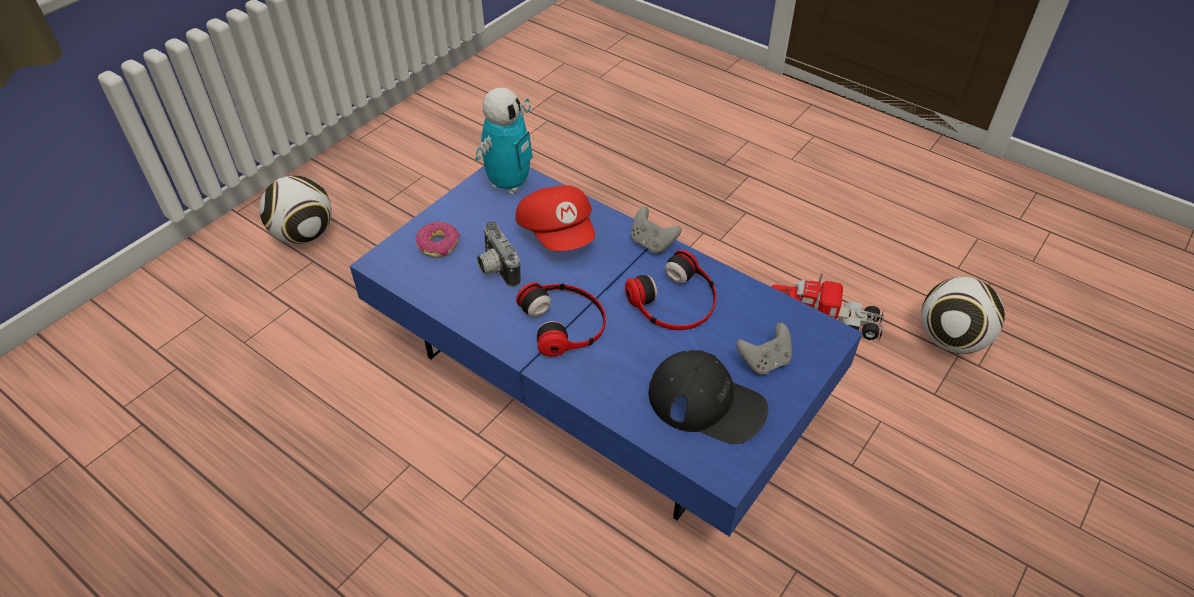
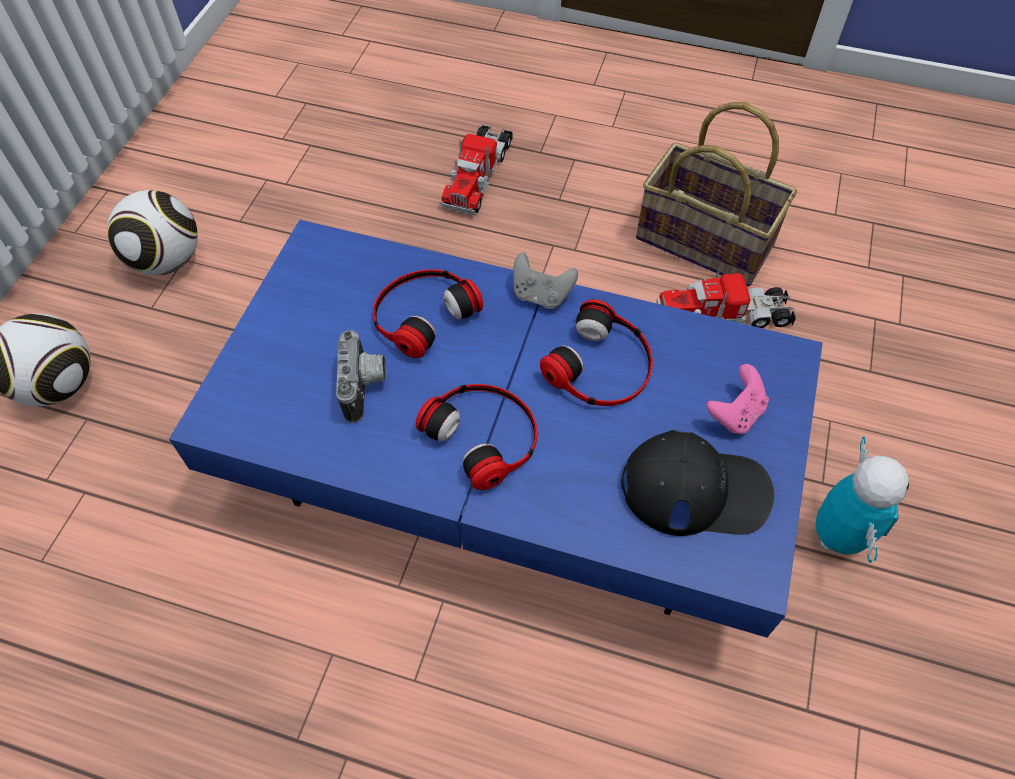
camera: 20 degrees left, 10 degrees up
(438, 245) = (276, 373): donut -> none
(495, 269) = (365, 386): camera -> camera turned 135 degrees counterclockwise
(509, 184) = (330, 261): toy robot -> toy robot (837, 536)
(558, 233) = (422, 313): red cap -> headphones
(666, 169) = (478, 175): none -> toy truck
(764, 361) = (735, 414): grey game controller -> pink game controller
(833, 260) = (706, 240): none -> basket
(951, 339) = (861, 301): football -> football (167, 260)

